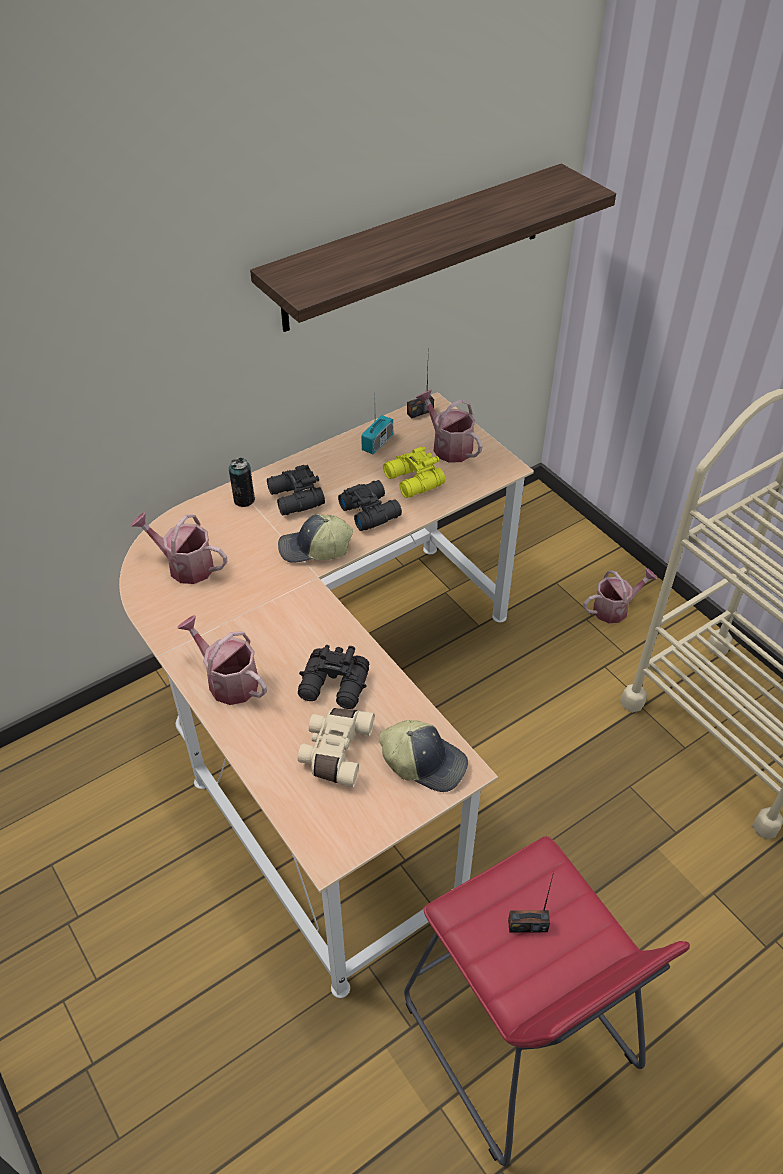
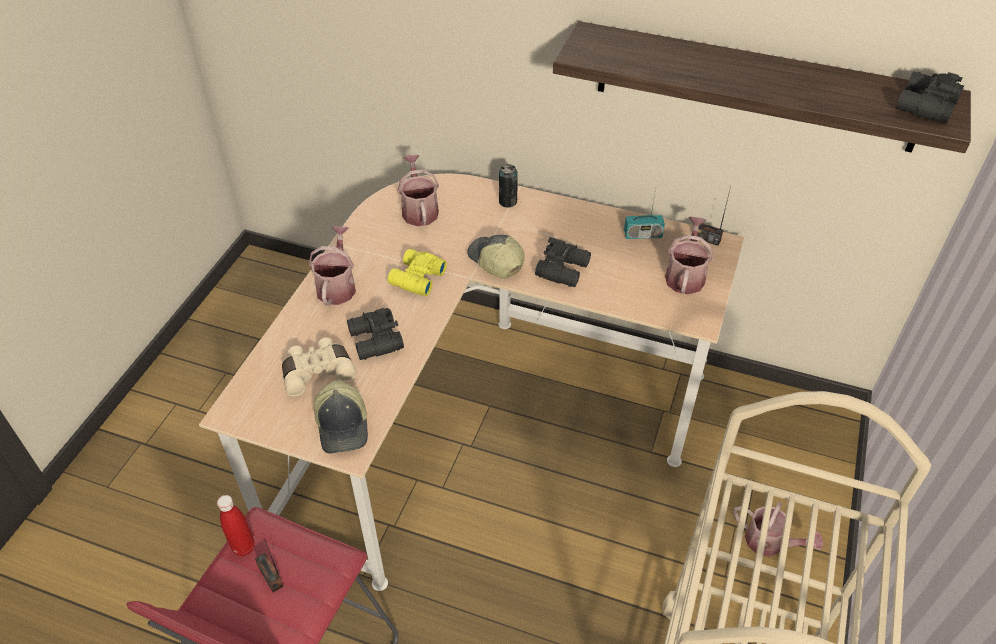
camera: 55 degrees right, 0 degrees up
(295, 499) = (535, 225): black binoculars -> black binoculars (923, 106)
(413, 481) = (621, 276): yellow binoculars -> yellow binoculars (416, 278)
(476, 935) = (244, 547): none -> red bottle

